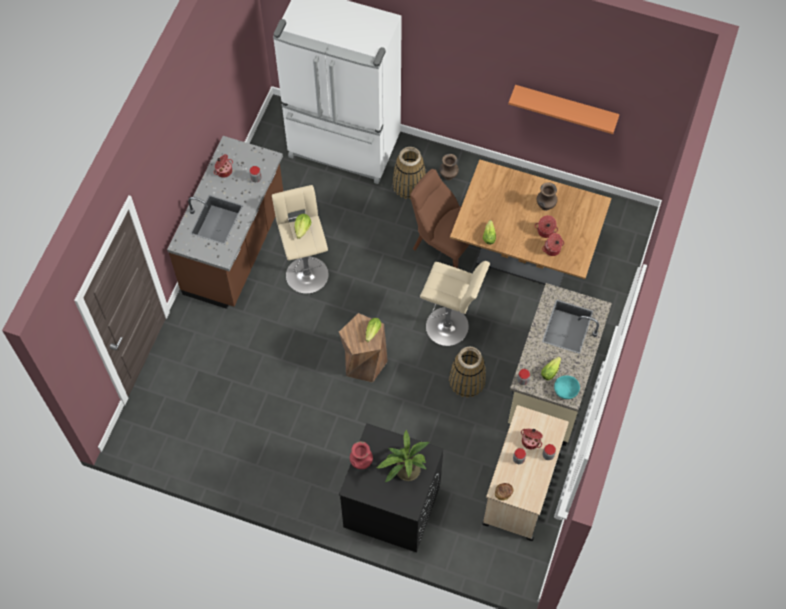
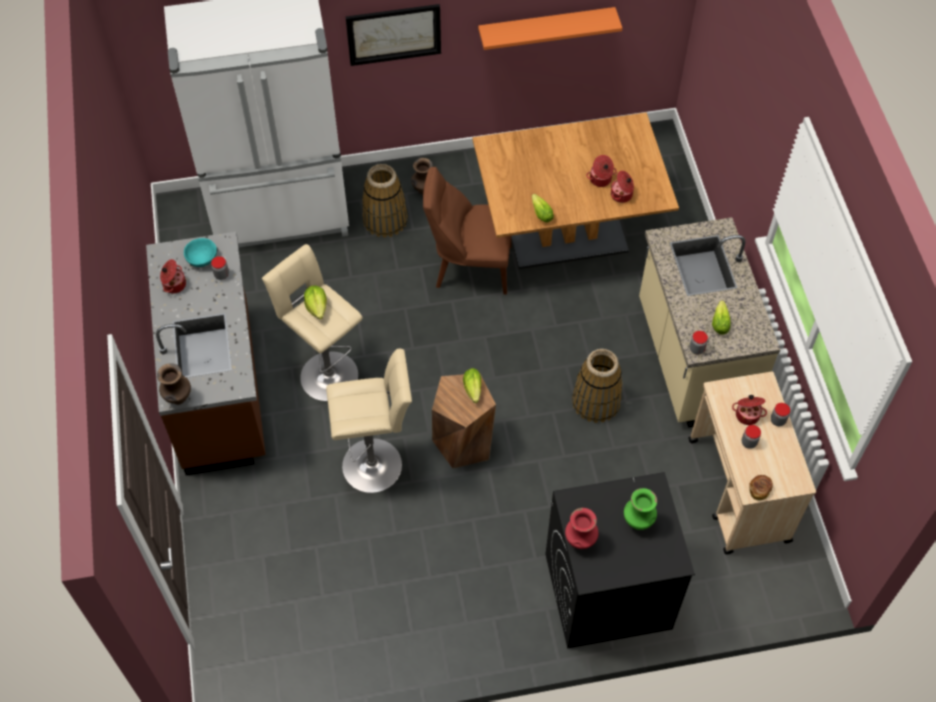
camera: 30 degrees left, 5 degrees down
(404, 470) = (637, 522): potted plant -> green vase
(450, 327) = (537, 352): beige stool -> beige stool (377, 464)
(453, 65) = (394, 34): none -> picture
(545, 206) = (581, 153): brown vase -> brown vase (178, 398)
(565, 391) = (752, 336): turquoise bowl -> turquoise bowl (202, 259)

